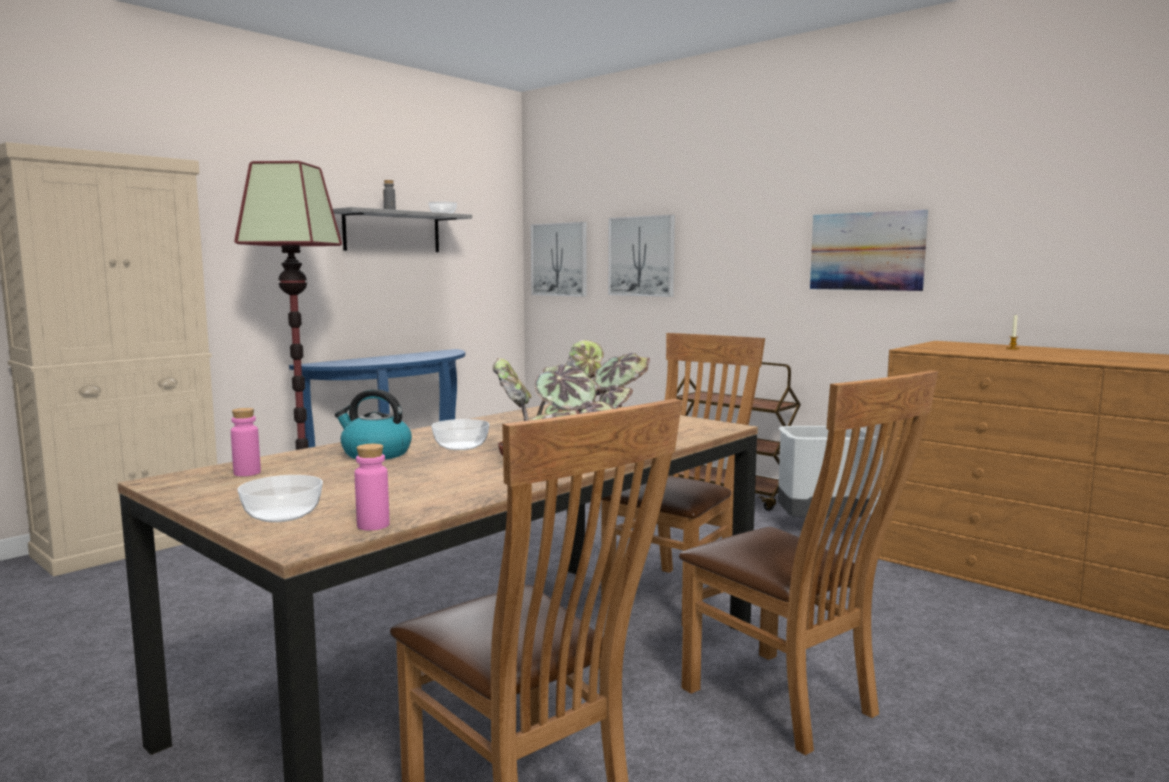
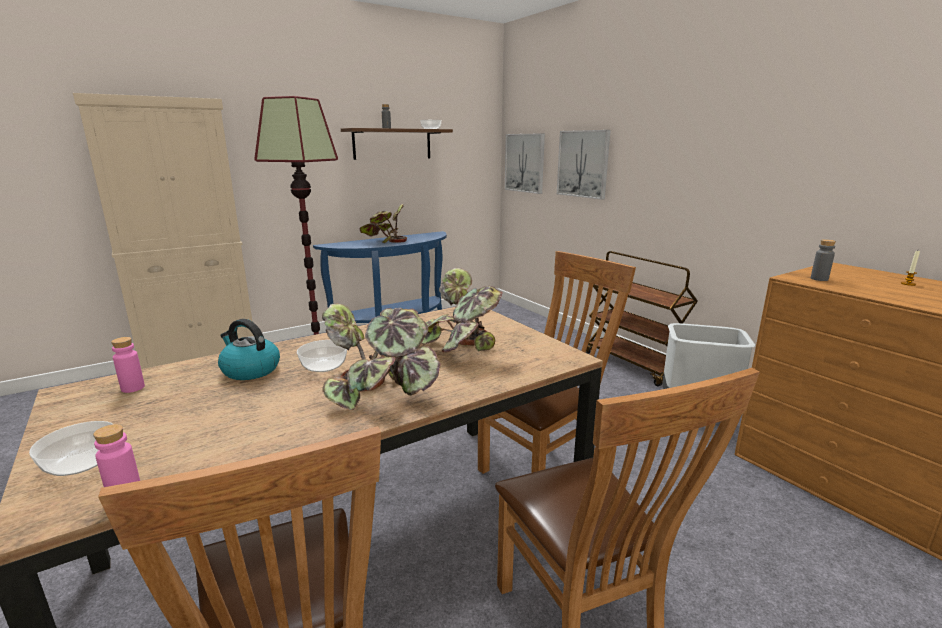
camera: 15 degrees right, 10 degrees up
(389, 358) = (385, 240): none -> potted plant
(392, 232) = (392, 144): grey shelf -> brown shelf
(866, 251) = (774, 171): picture -> none
(935, 348) = (819, 279): none -> grey bottle

